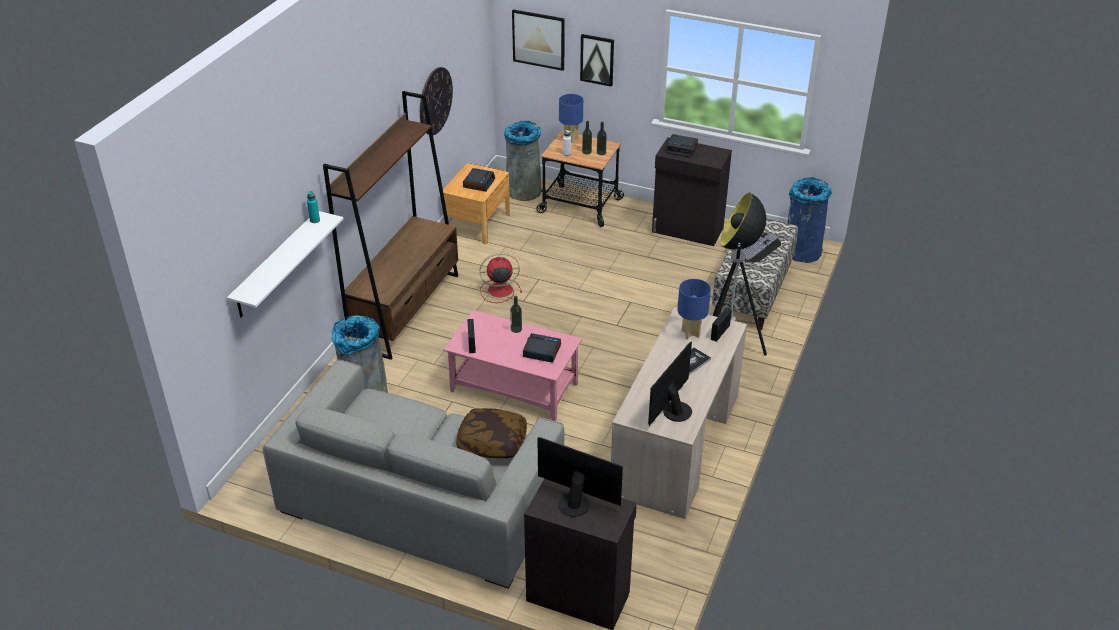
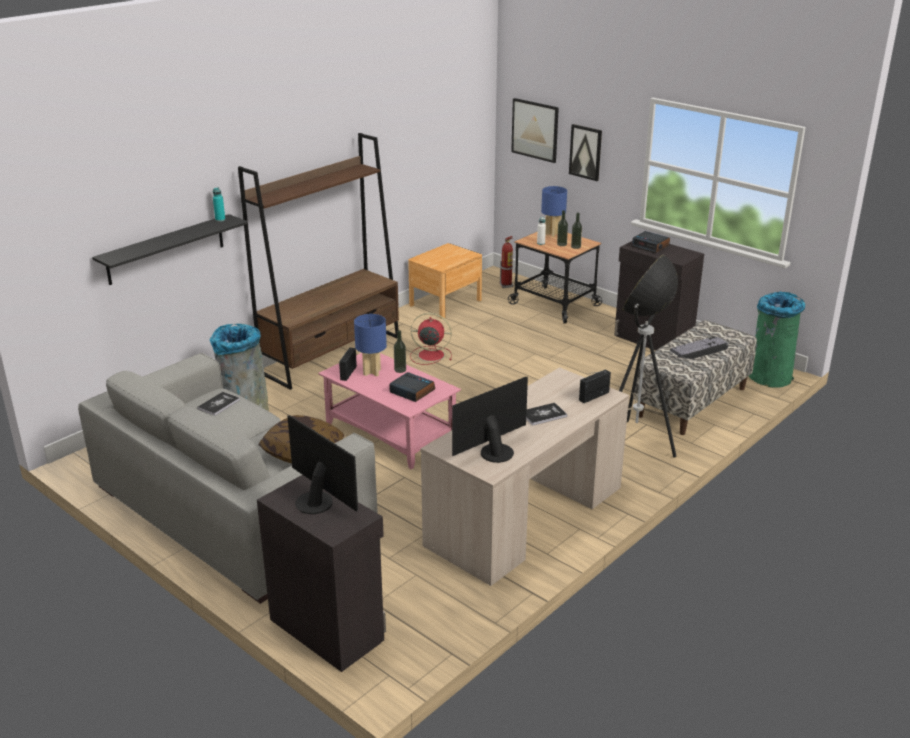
camera: 20 degrees right, 10 degrees down
(276, 265) = (166, 249): white shelf -> black shelf
(380, 409) = (218, 404): none -> book
(435, 101) = (409, 163): wall clock -> none
(479, 183) = (447, 258): alarm clock -> none
(523, 190) = (506, 285): grey trash can -> fire extinguisher
(691, 333) = (561, 392): blue table lamp -> blue table lamp (372, 372)
(801, 251) = (769, 376): blue trash can -> green trash can

